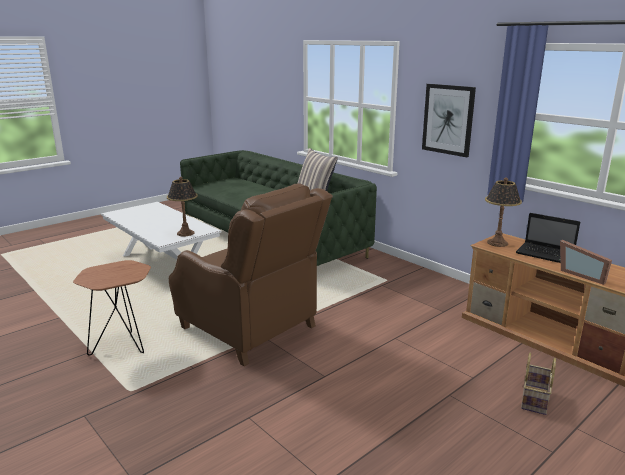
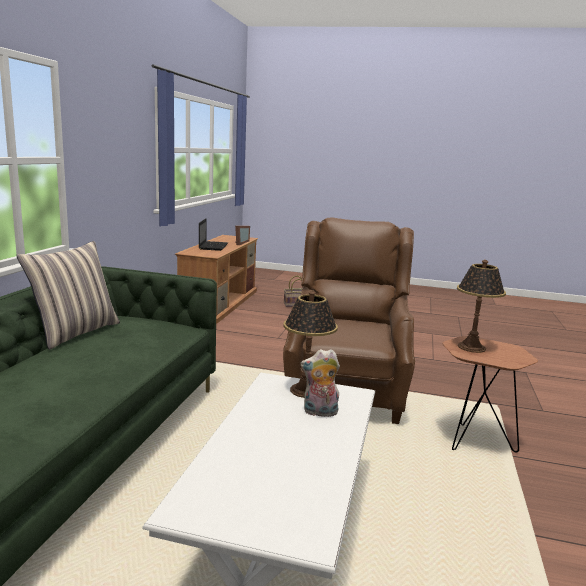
camera: 125 degrees left, 5 degrees down
(163, 230) = (319, 412): none -> plush toy
(448, 119) = (114, 163): picture -> none
(497, 243) = (204, 253): table lamp -> table lamp (471, 347)

